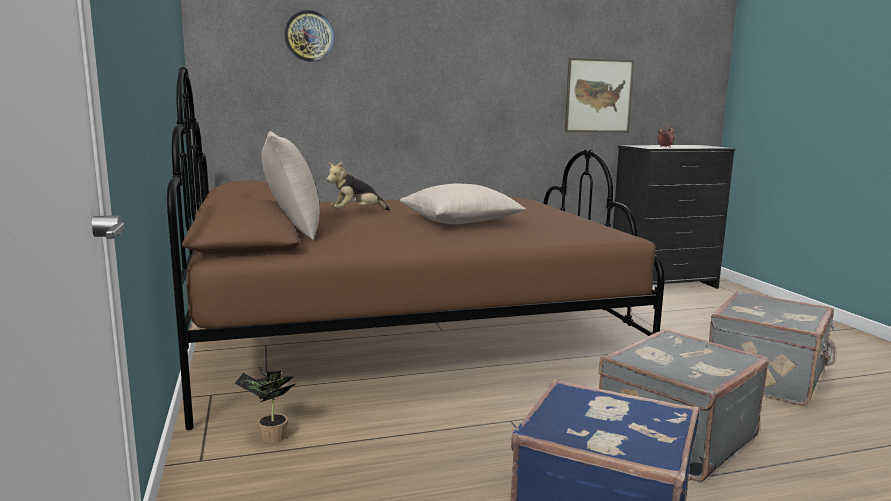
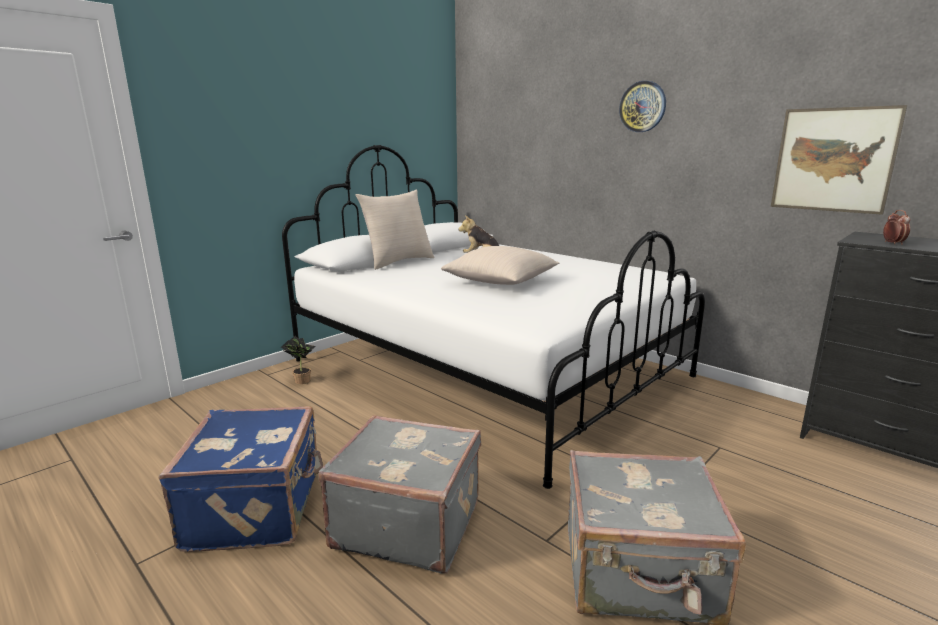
camera: 60 degrees right, 5 degrees up
(309, 36) = (524, 109): wall clock -> wall clock (642, 106)
(405, 337) = (487, 368): brown bed -> white bed

